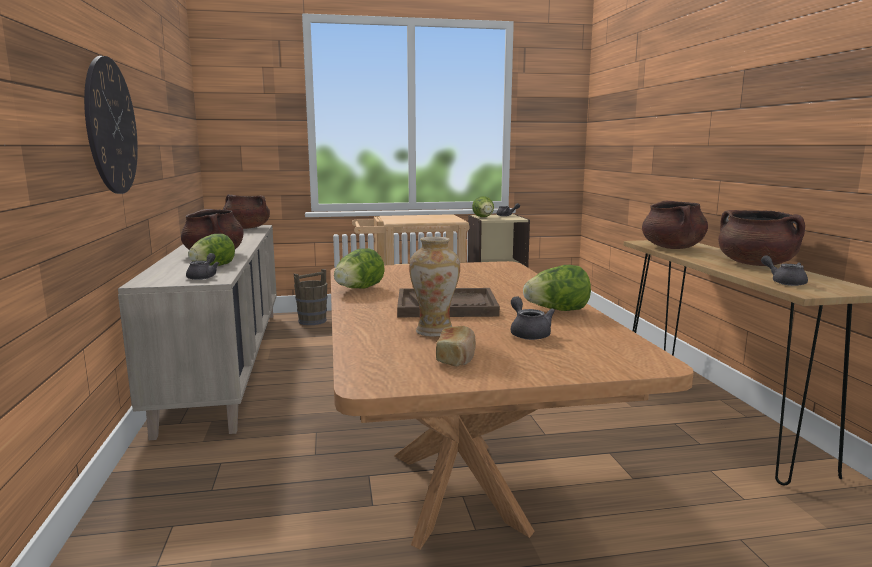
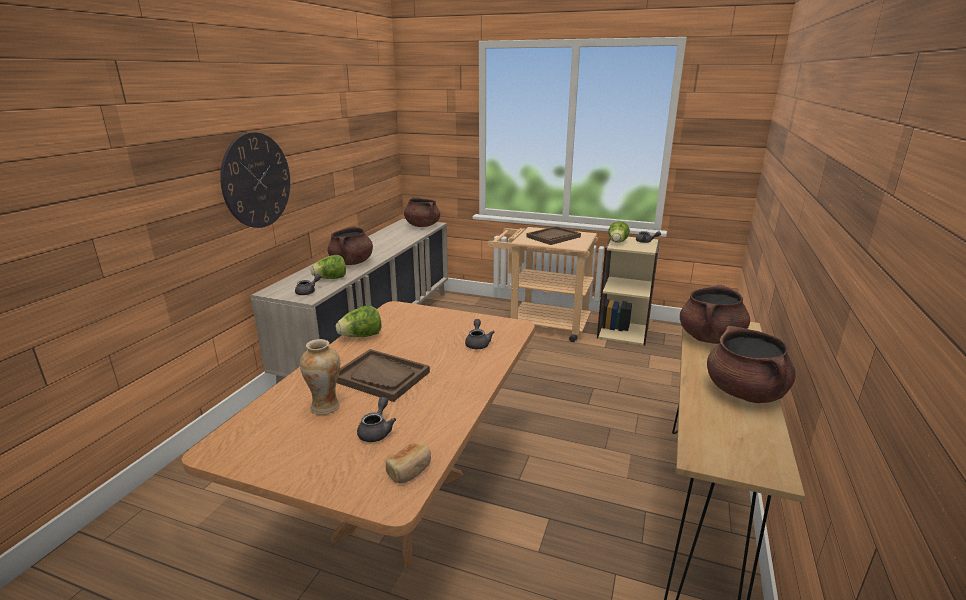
camera: 30 degrees right, 10 degrees up
(312, 321) = (467, 306): brown bucket -> none
(420, 218) = (553, 237): none -> brown tray
(457, 357) = (291, 443): bread -> bread (410, 470)
(557, 310) = (445, 407): lettuce -> none
(784, 282) = (711, 433): grey teapot -> grey teapot (478, 343)

